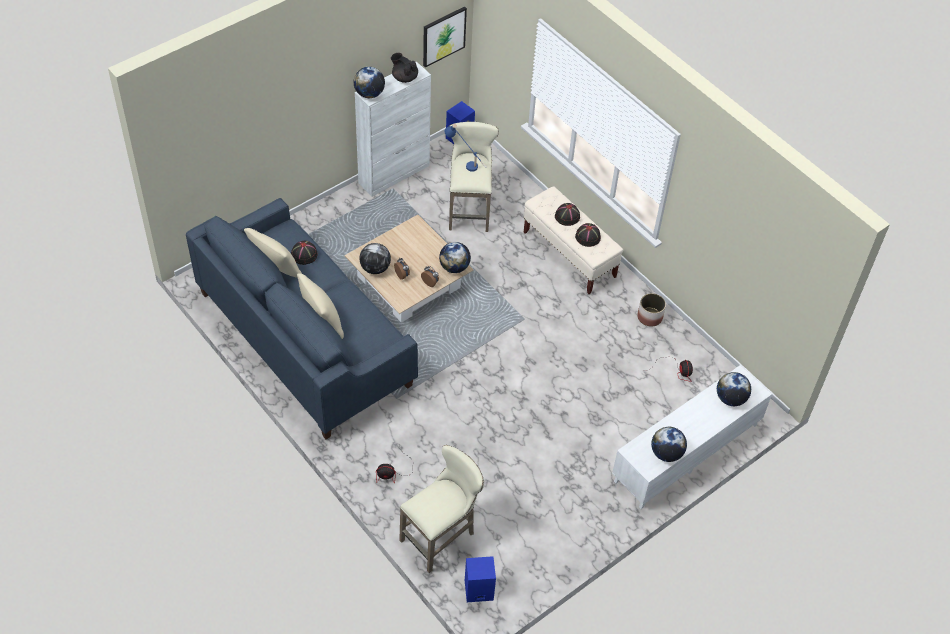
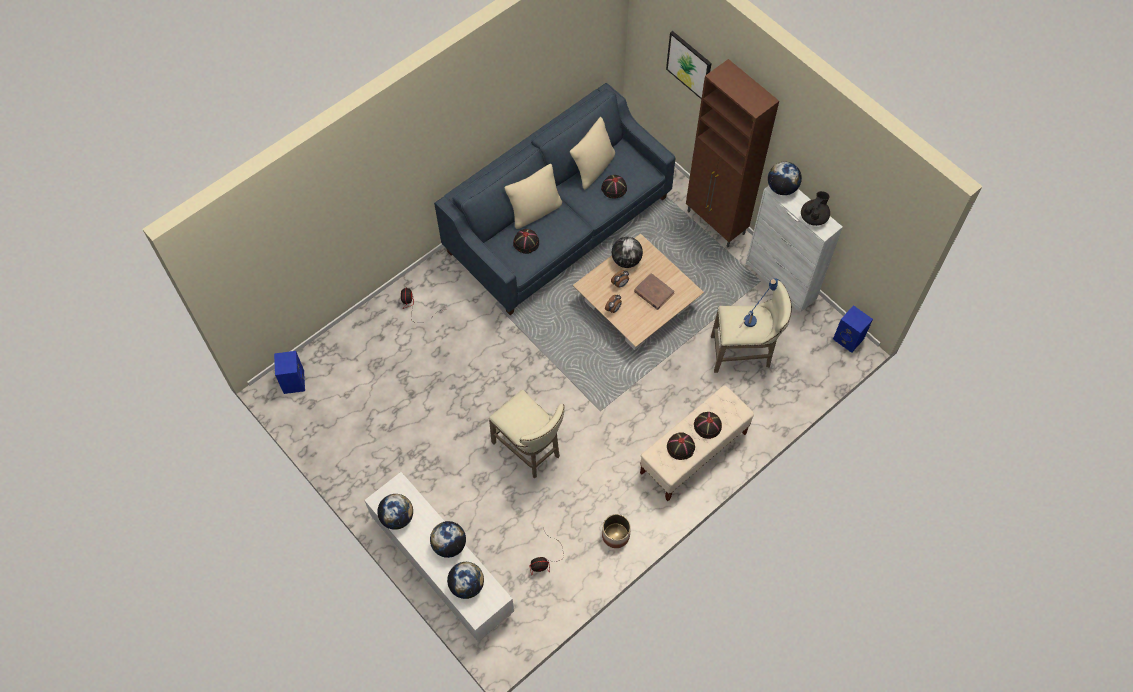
camera: 90 degrees right, 10 degrees up
(323, 213) = (716, 223): none -> brown cabinet
(361, 330) = (526, 243): none -> black hat
(415, 251) = (653, 292): none -> brown book
(442, 536) = (348, 350): beige stool -> beige stool (529, 451)
(443, 36) = (880, 244): picture -> picture (689, 65)
(454, 267) = (636, 329): globe -> globe (449, 545)

